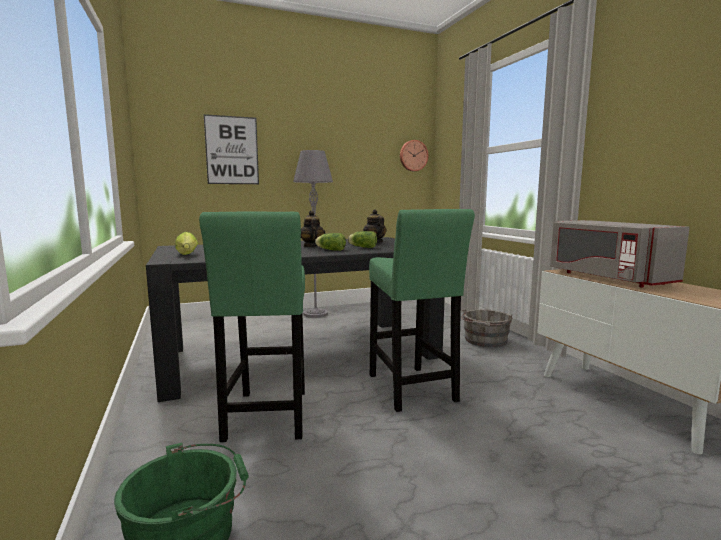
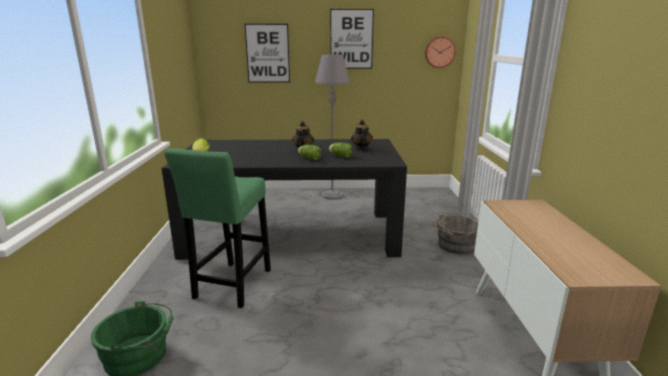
camera: 20 degrees right, 10 degrees up
(326, 138) = (351, 39): none -> picture
(412, 390) = (349, 284): green stool -> none
(607, 278) = (526, 220): grey microwave -> none

